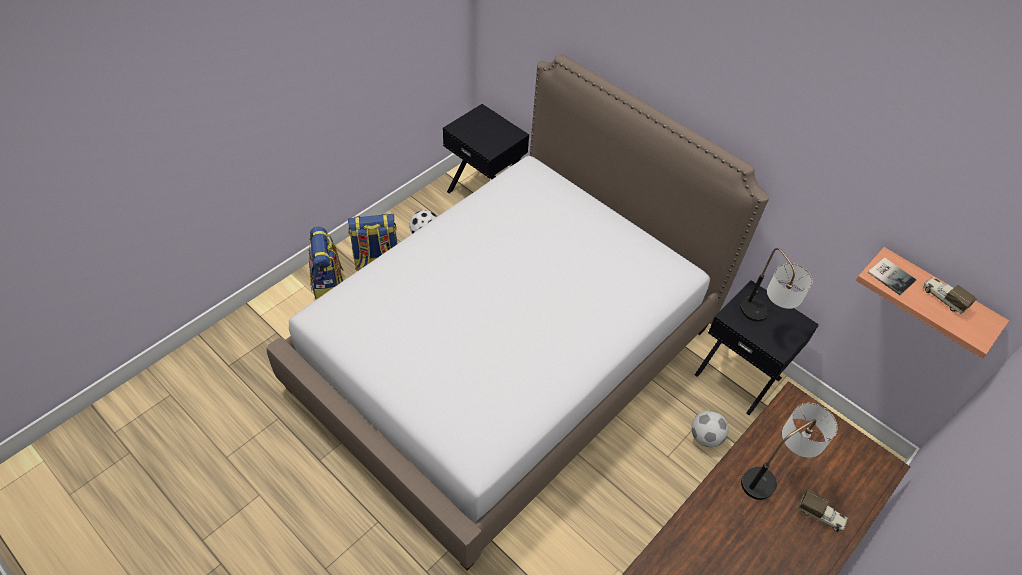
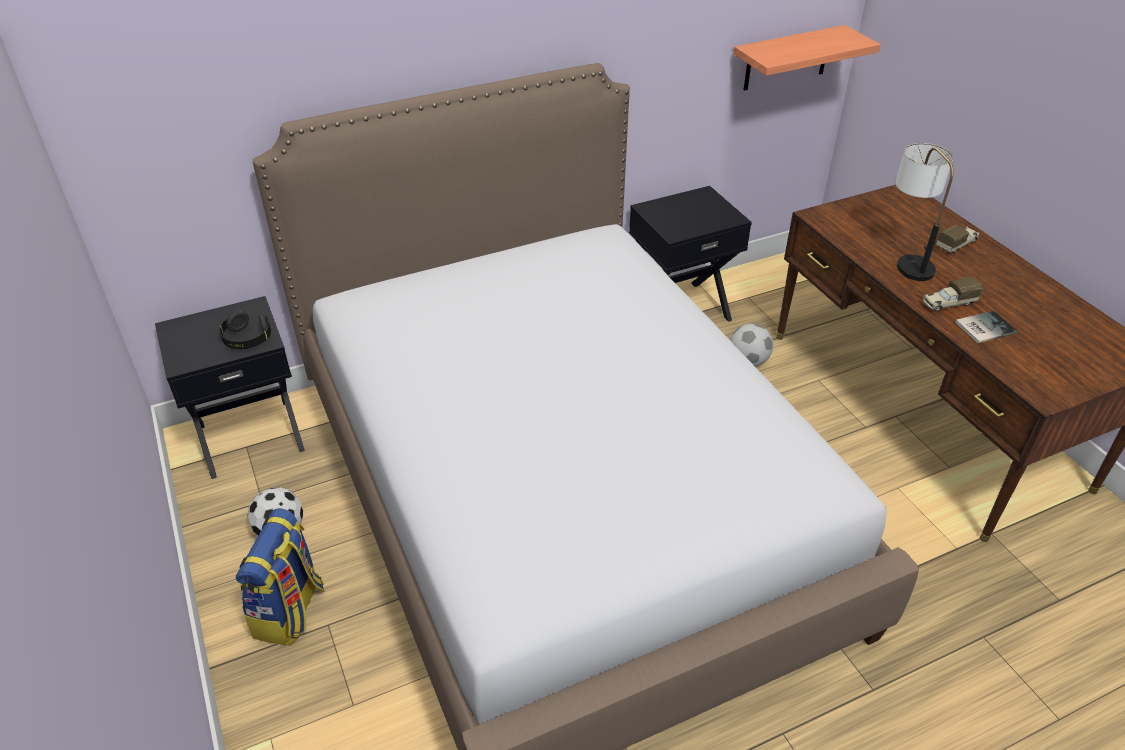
camera: 65 degrees left, 10 degrees down
(329, 286) = (296, 697): backpack -> none
(488, 143) = (247, 339): none -> black headphones
(760, 321) = (689, 217): table lamp -> none
(891, 275) = (773, 53): book -> book (983, 327)
(943, 298) = (811, 41): toy truck -> toy truck (948, 303)

